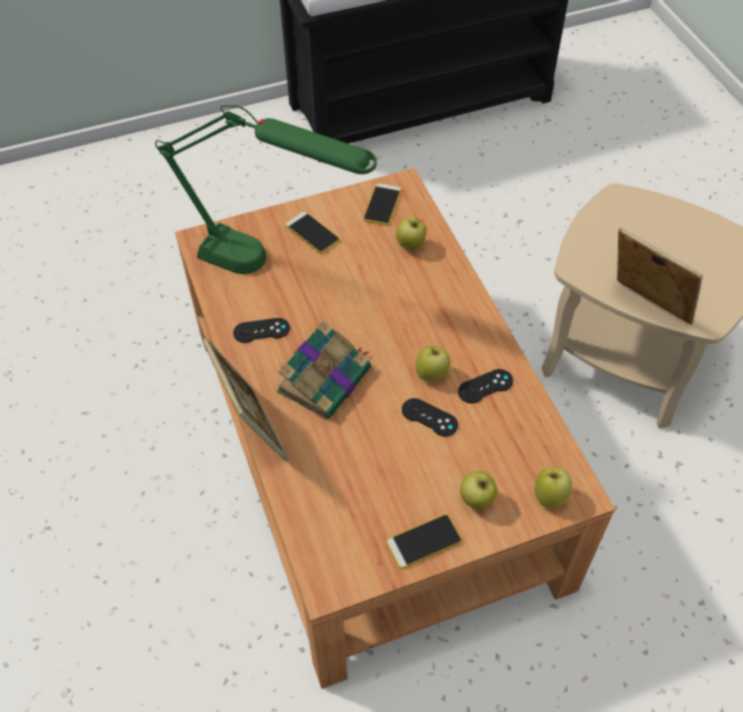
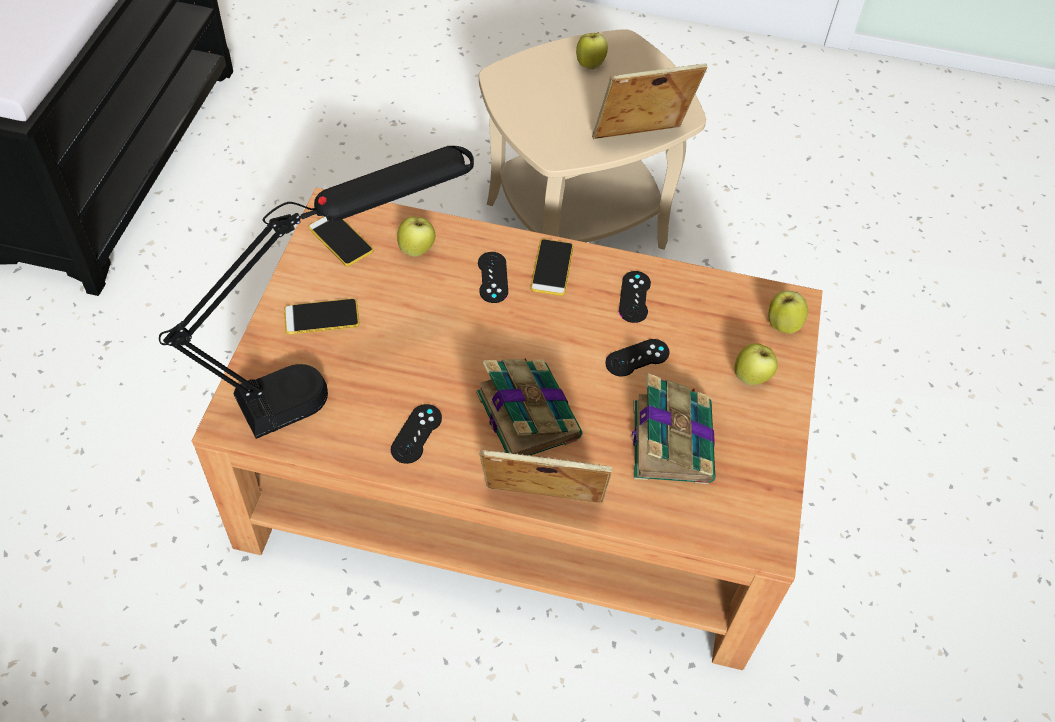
camera: 60 degrees left, 0 degrees up
(273, 268) = (338, 378): green table lamp -> black table lamp
(373, 476) = (672, 439): none -> book
(423, 542) = (768, 441): phone -> phone (552, 268)
(425, 297) = (492, 277): none -> black game controller
(431, 374) = (589, 327): apple -> apple (590, 64)

